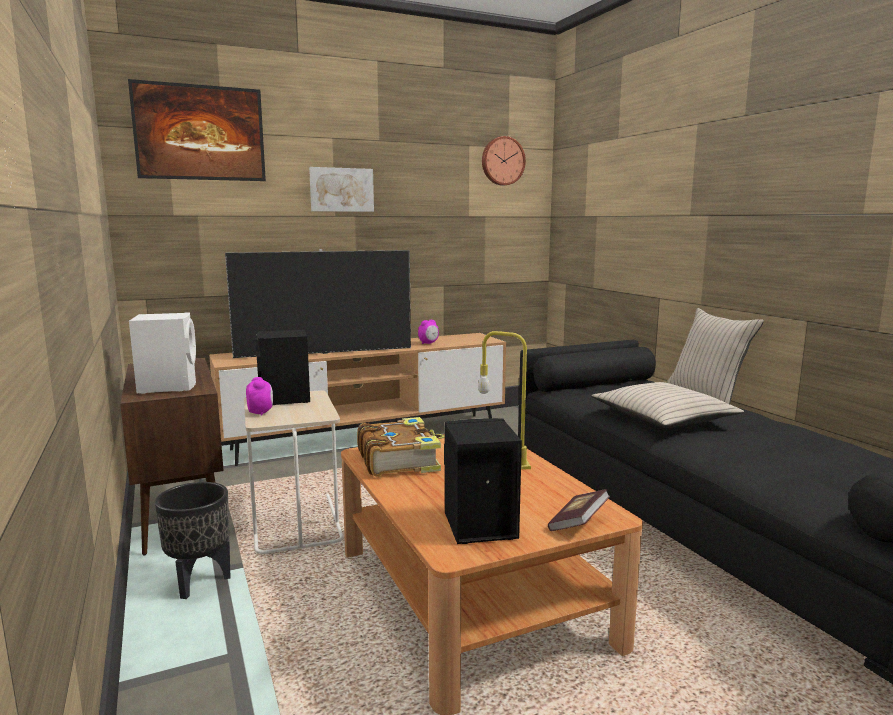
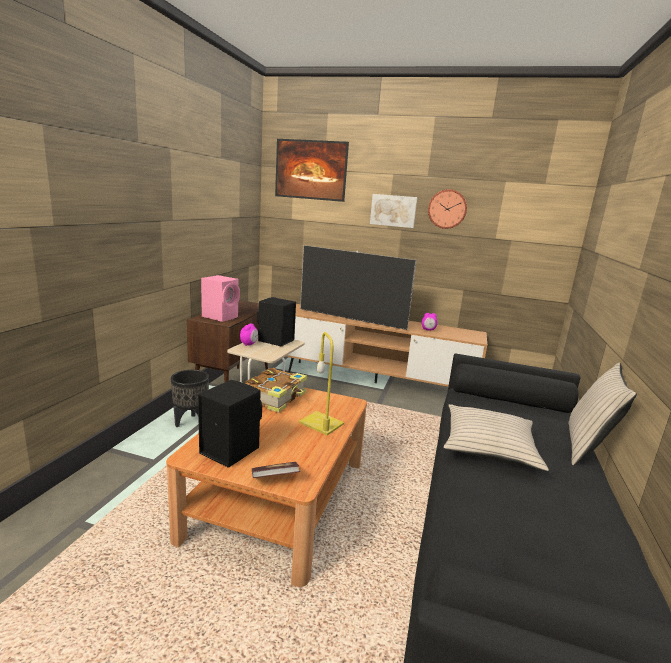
camera: 40 degrees right, 5 degrees up
(168, 386) = (221, 316): white speaker -> pink speaker
(502, 161) = (536, 195): wall clock -> wall clock (447, 209)

